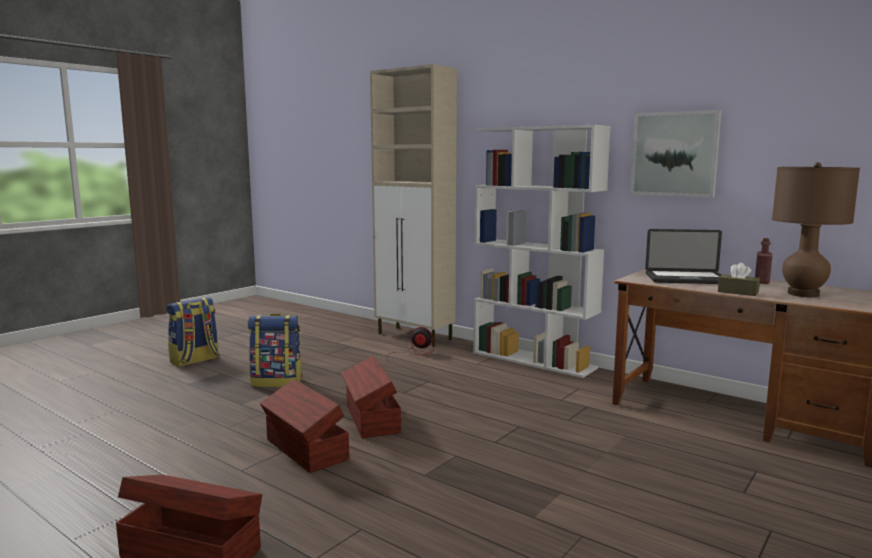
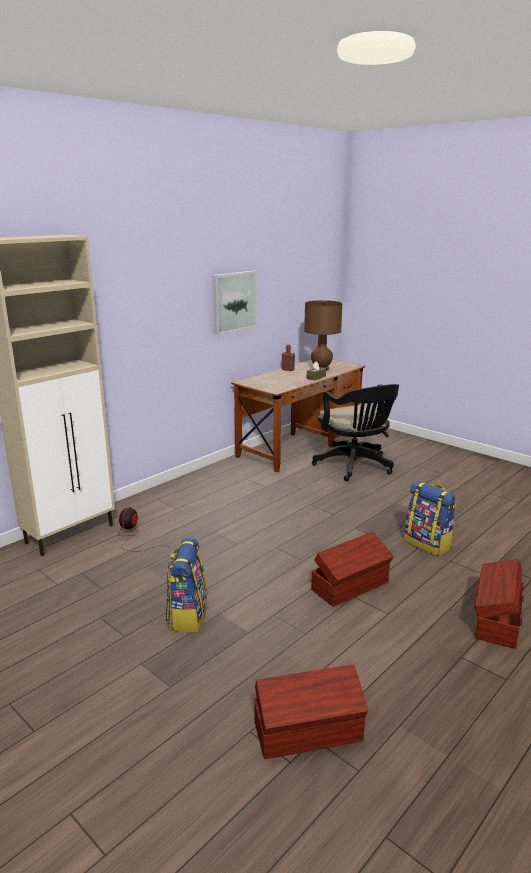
camera: 85 degrees left, 10 degrees up
(195, 361) = (72, 699): backpack -> backpack (428, 544)
(371, 419) = (294, 558): brown storage box -> brown storage box (309, 732)
(534, 360) = (178, 485): white bookcase -> none
(686, 279) = (277, 380): laptop -> none
(694, 461) = (355, 466): none -> black office chair

